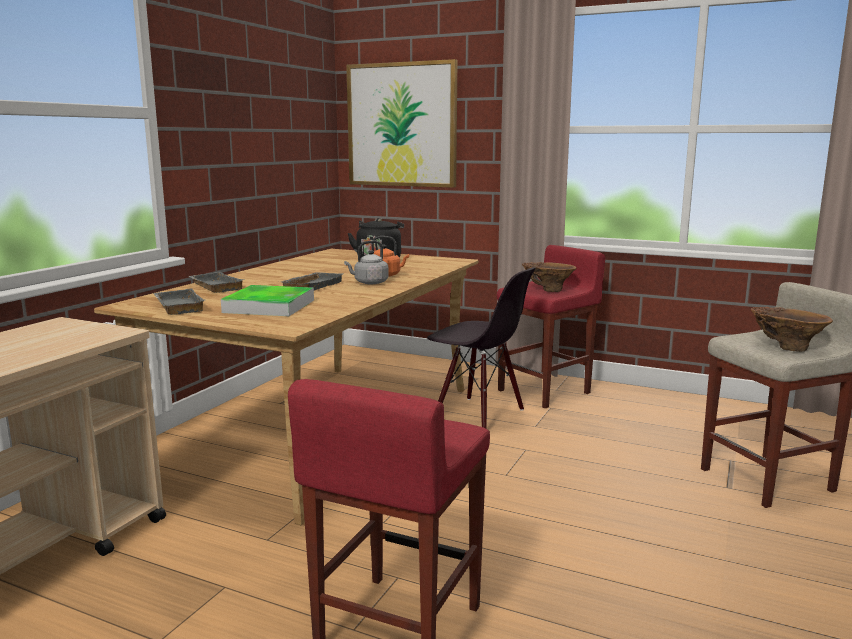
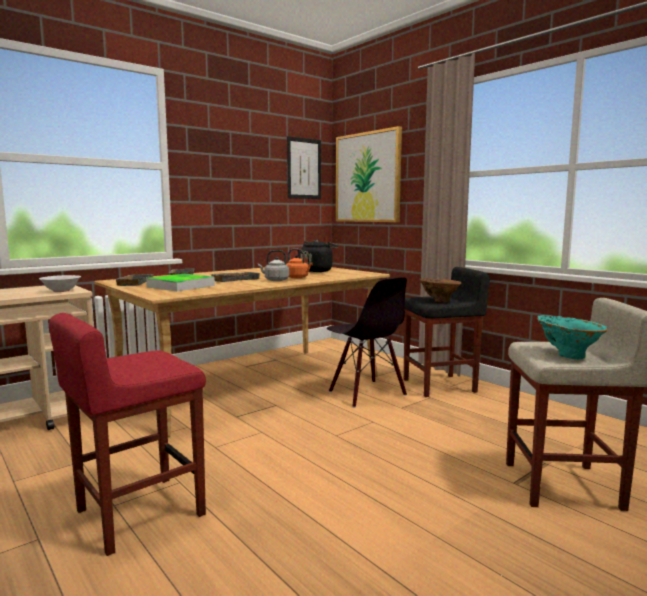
camera: 25 degrees right, 5 degrees down
(92, 334) = (61, 291): none -> white bowl
(309, 110) = (304, 168): none -> picture
(545, 391) = (440, 385): red stool -> black stool
(786, 347) = (567, 355): brown vase -> turquoise vase

